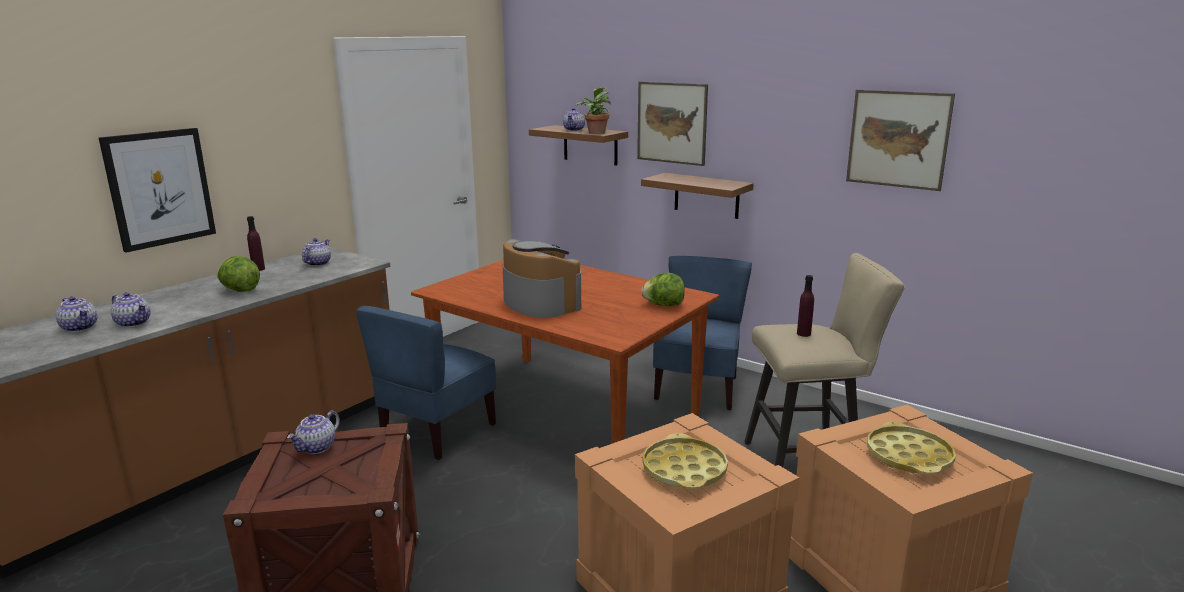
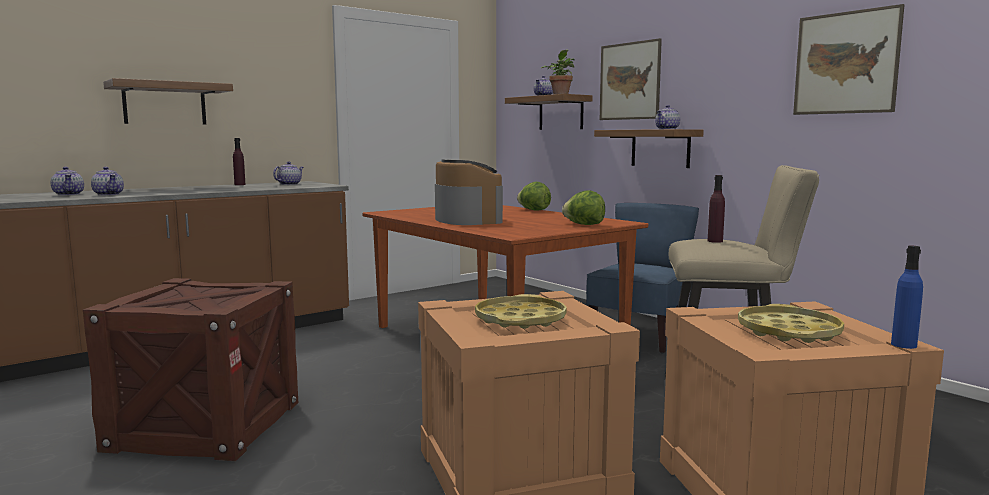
camera: 15 degrees right, 10 degrees down
(159, 188) = (165, 104): picture -> shelf
(240, 290) = (210, 189): lettuce -> lettuce (534, 210)
(317, 447) = (202, 288): teapot -> teapot (667, 129)
(437, 432) = (367, 342): blue chair -> none
(1003, 469) = (904, 345): none -> blue bottle

